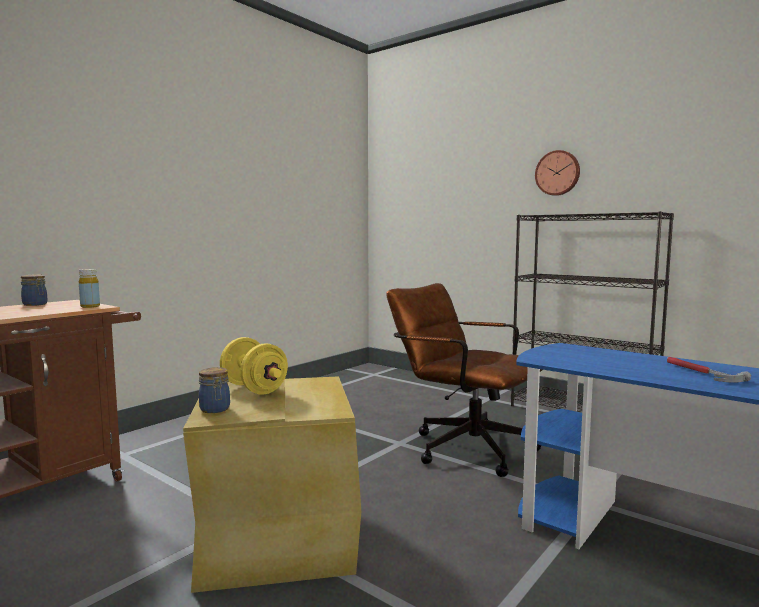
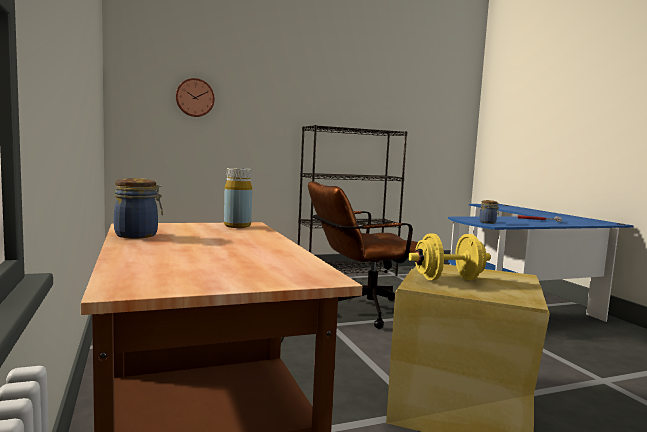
camera: 60 degrees left, 0 degrees up
(215, 409) = (503, 295): jar -> jar (488, 222)
(558, 173) = (317, 94): wall clock -> wall clock (195, 97)

